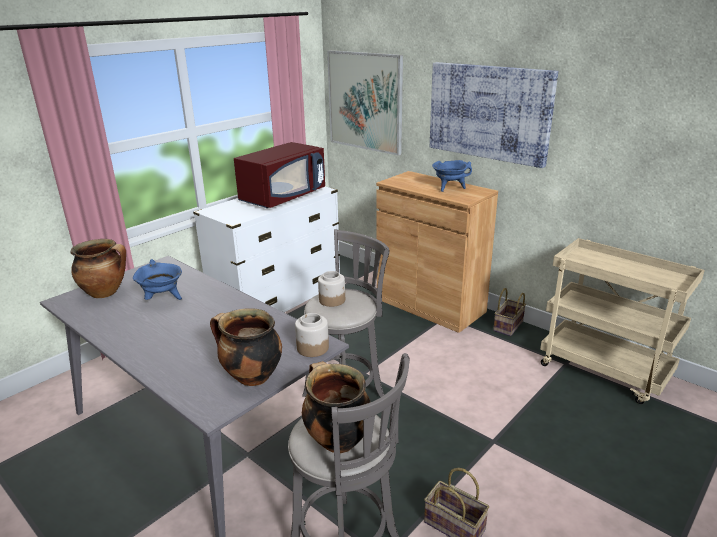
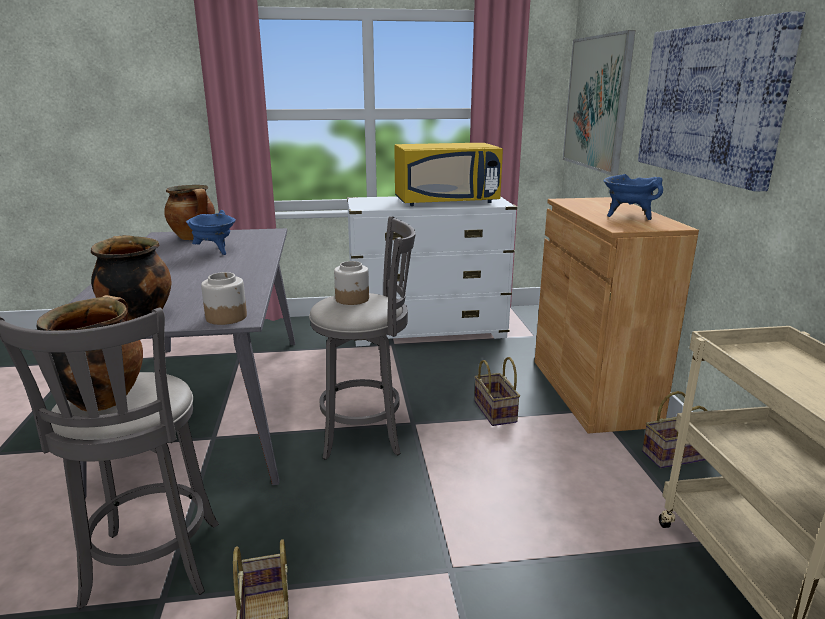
camera: 40 degrees right, 5 degrees down
(283, 197) = (446, 202): red microwave -> yellow microwave
(399, 342) = (496, 412): none -> basket

